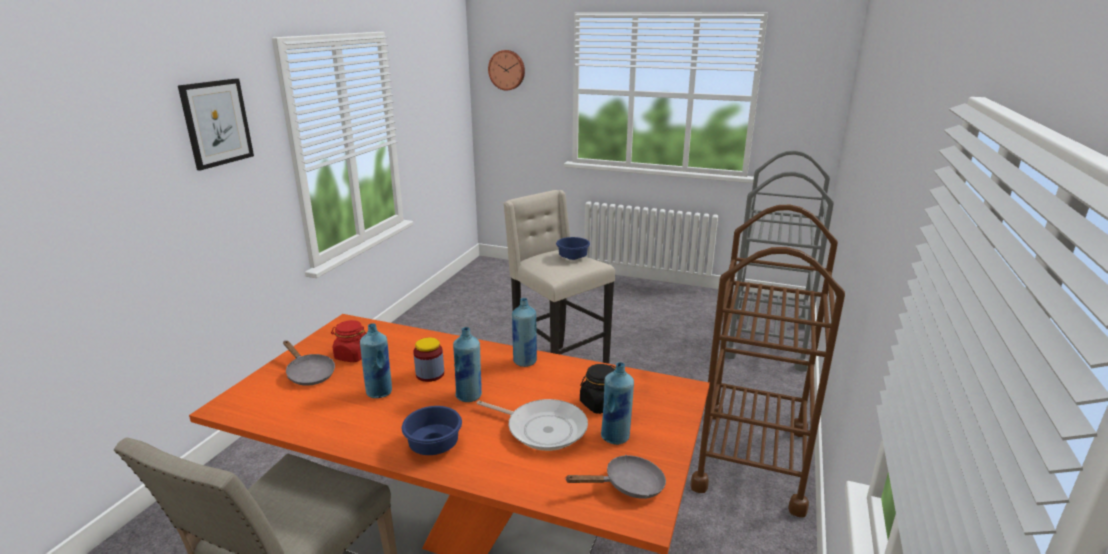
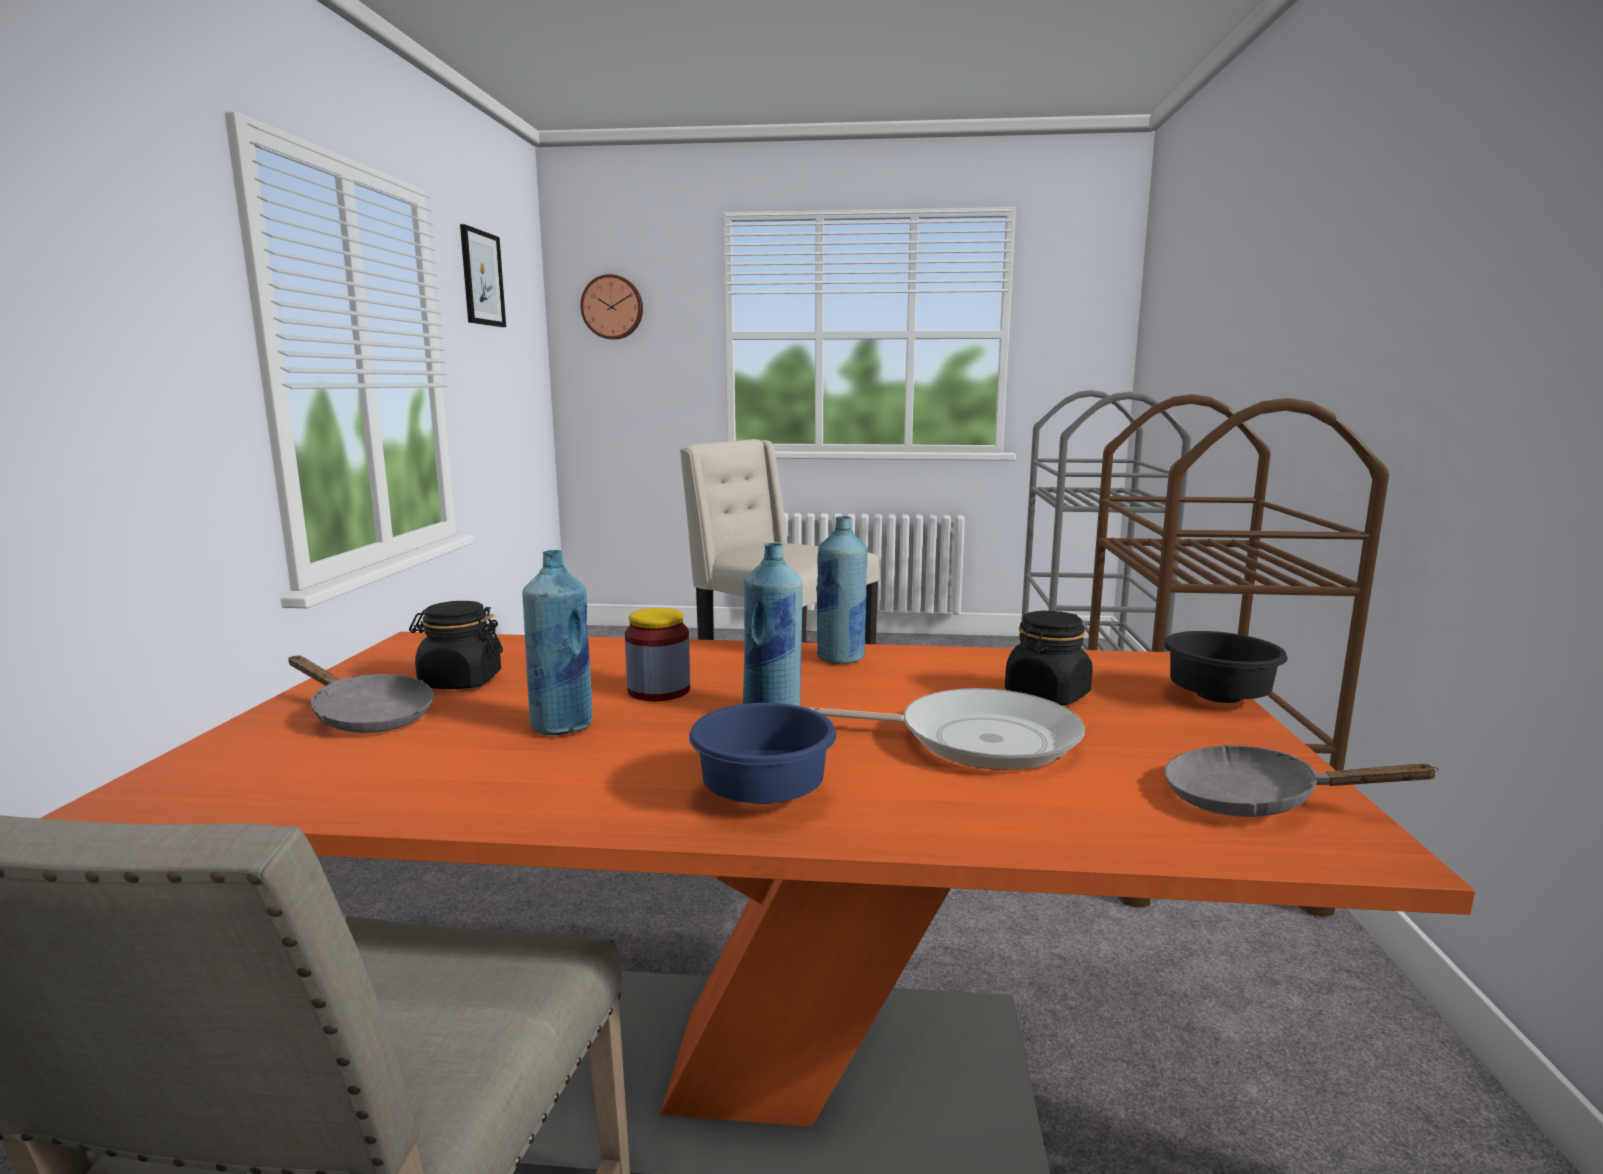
camera: 15 degrees left, 10 degrees down
(216, 123) = (102, 229): picture -> picture (482, 278)
(352, 356) = (460, 681): red jar -> black jar
(573, 258) = (805, 546): blue bowl -> none
(615, 437) = (1134, 734): blue bottle -> none
(628, 486) = (1254, 801): grey frying pan -> grey frying pan turned 135 degrees counterclockwise
(680, 419) = (1216, 698): none -> black bowl

